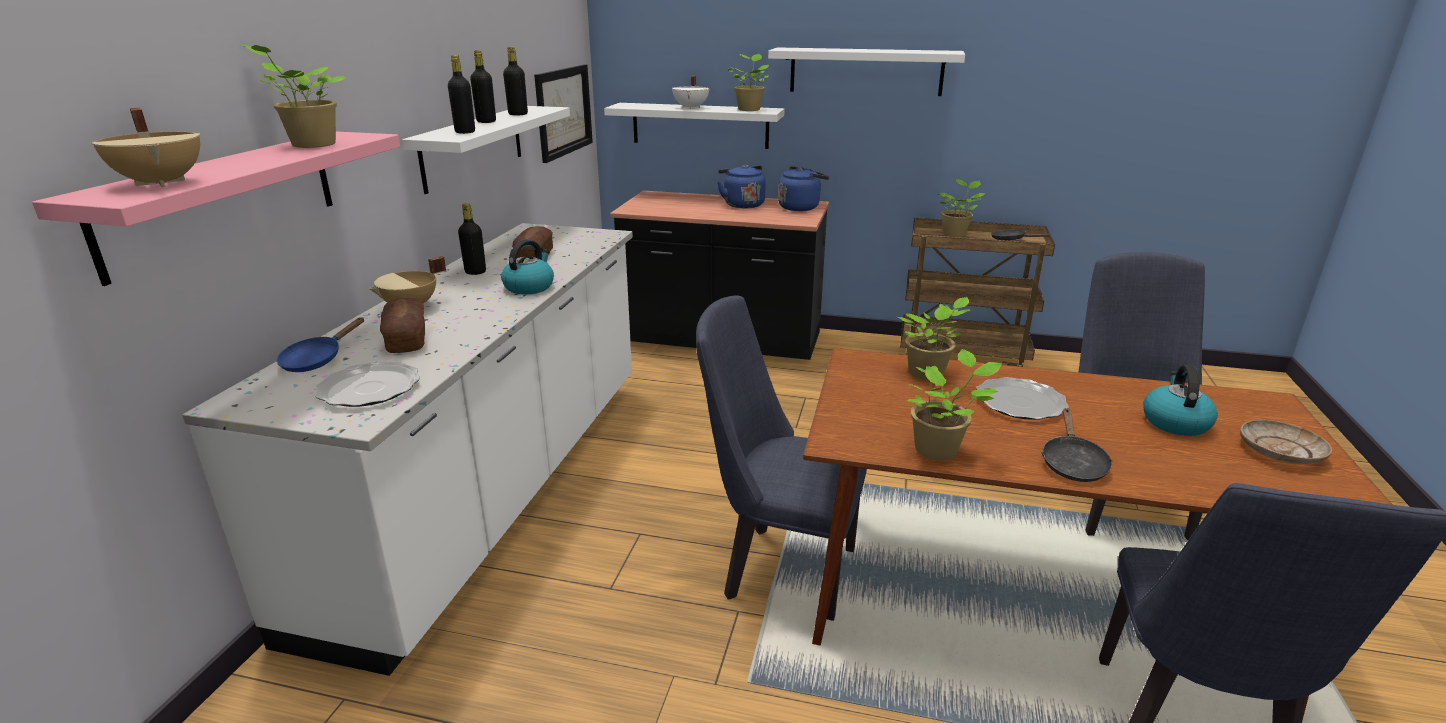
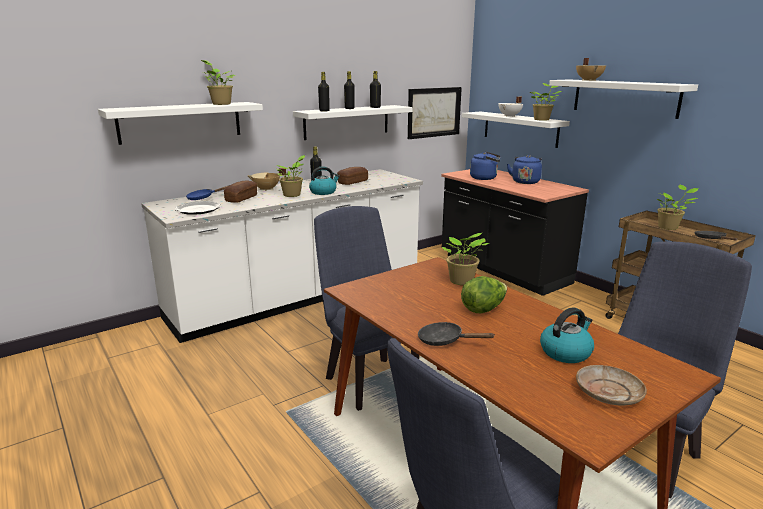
camera: 40 degrees right, 5 degrees down
(163, 182) = (139, 108): beige cooking pot -> beige cooking pot (589, 80)
(223, 200) = (180, 122): pink shelf -> white shelf
(800, 207) = (560, 189): blue kettle -> blue kettle (485, 178)
(939, 450) = (388, 309): potted plant -> potted plant (293, 195)
(1019, 402) = (483, 309): plate -> lettuce
(1072, 463) = (444, 341): black frying pan -> black frying pan turned 60 degrees clockwise

